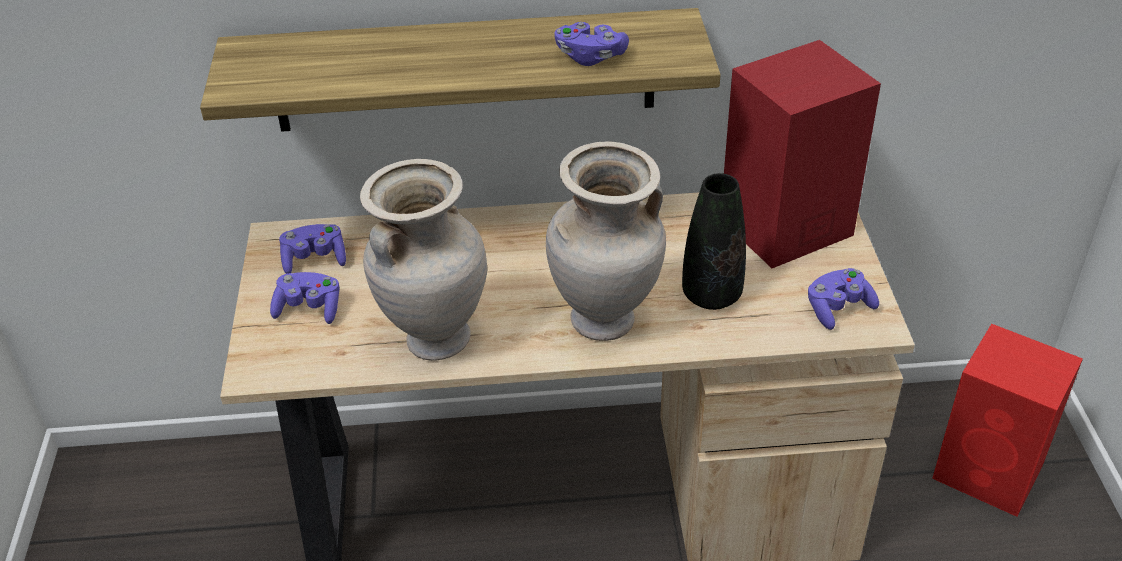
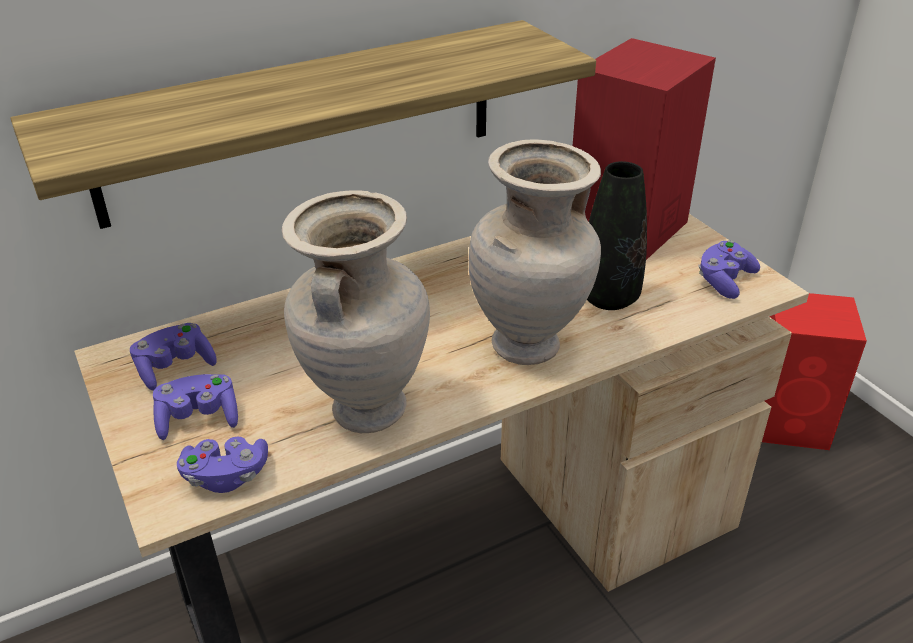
camera: 25 degrees left, 5 degrees down
(590, 57) = (459, 66): purple game controller -> purple game controller (226, 476)

